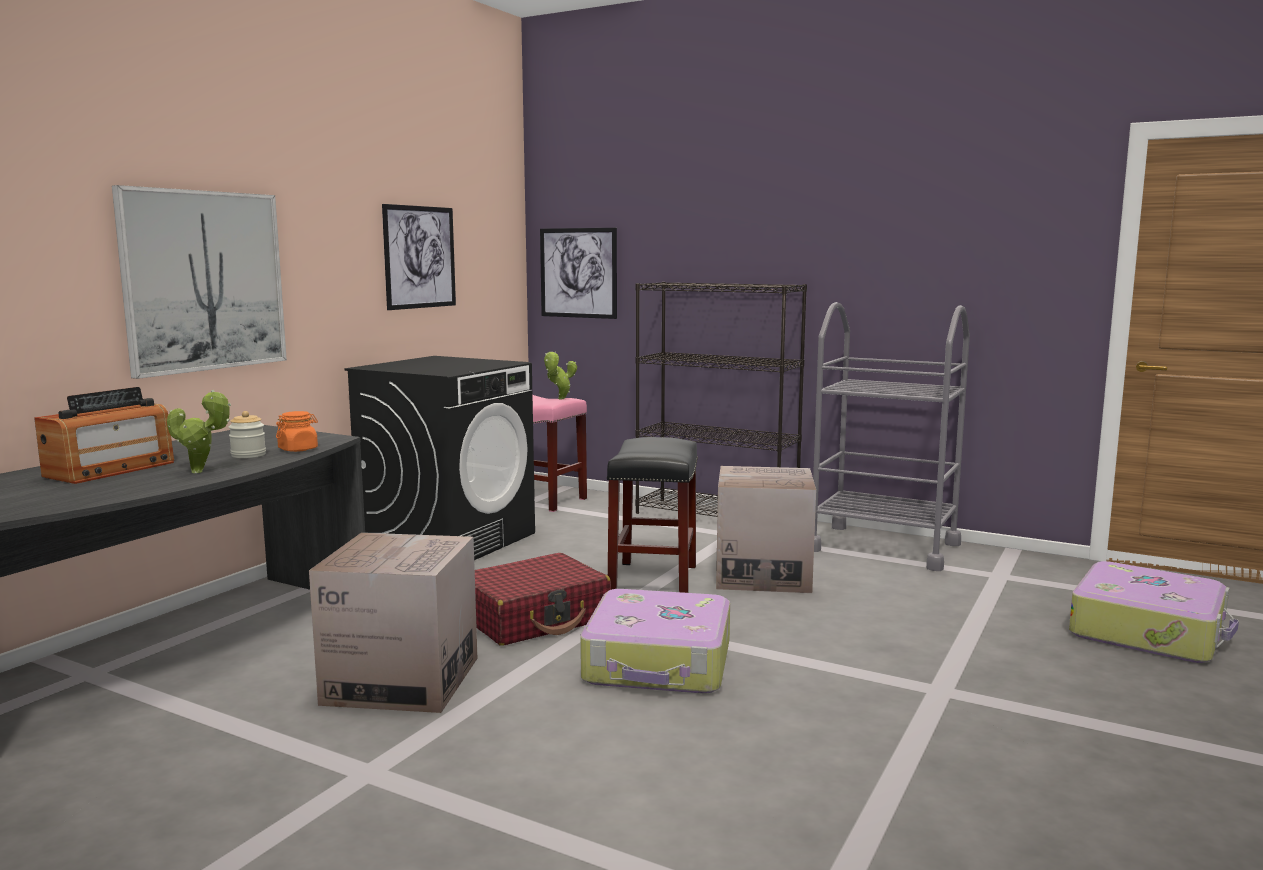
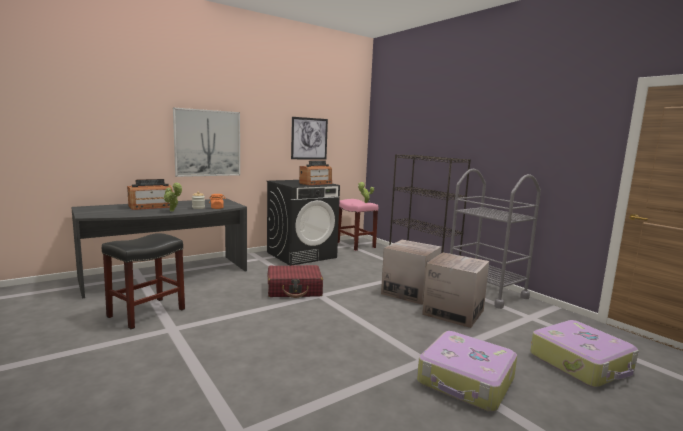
camera: 25 degrees right, 0 degrees up
(402, 680) = (221, 301): cardboard box -> cardboard box (453, 312)
(475, 364) = (316, 183): none -> radio
(578, 273) = (384, 149): picture -> none
(654, 581) = (359, 285): black stool -> black stool (146, 313)
(659, 663) = (318, 317): suitcase -> suitcase (466, 381)

